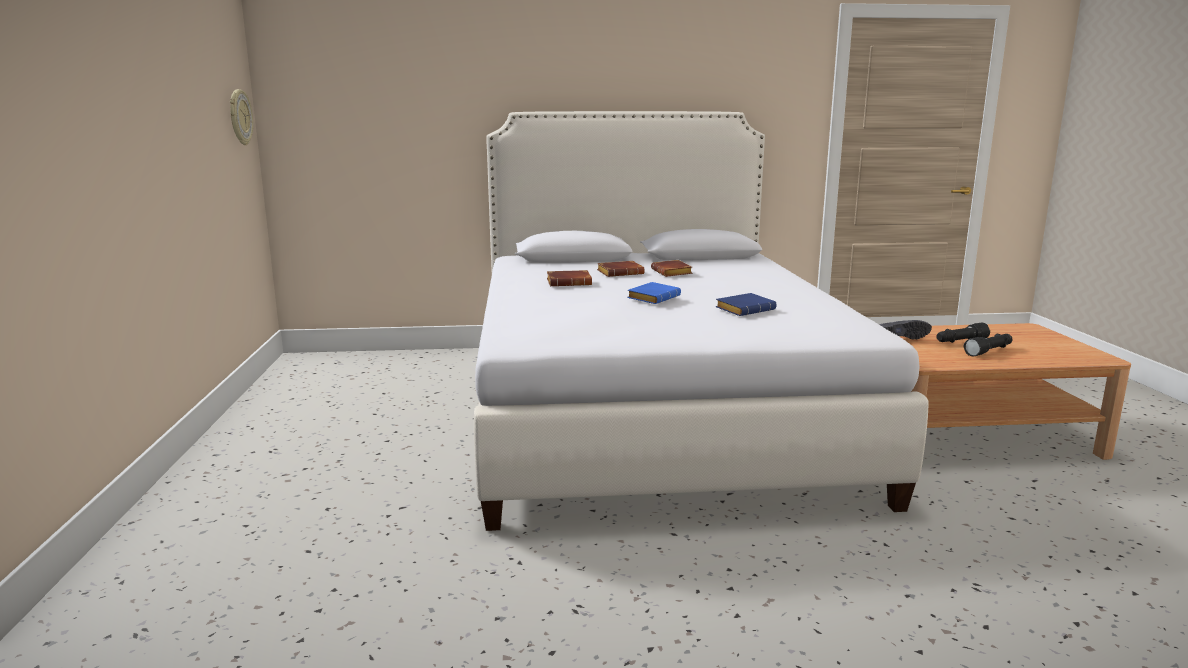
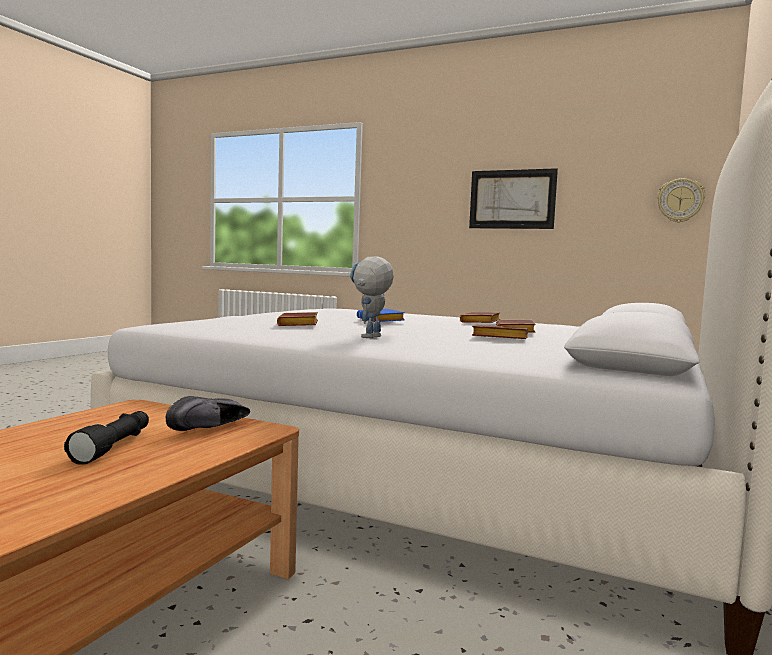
camera: 120 degrees right, 10 degrees down
(140, 114) = (512, 199): none -> picture
(745, 309) = (300, 325): blue book -> brown book
(760, 287) = (370, 338): none -> toy robot
(989, 351) = (55, 442): black flashlight -> none

